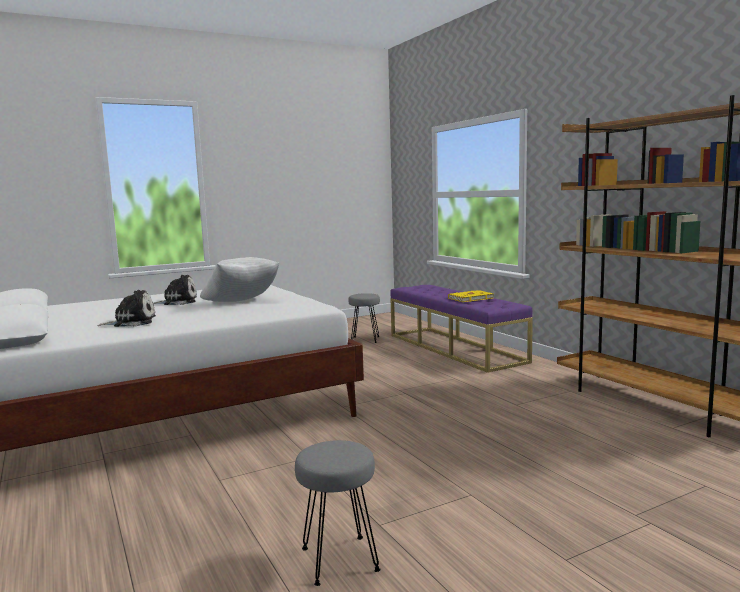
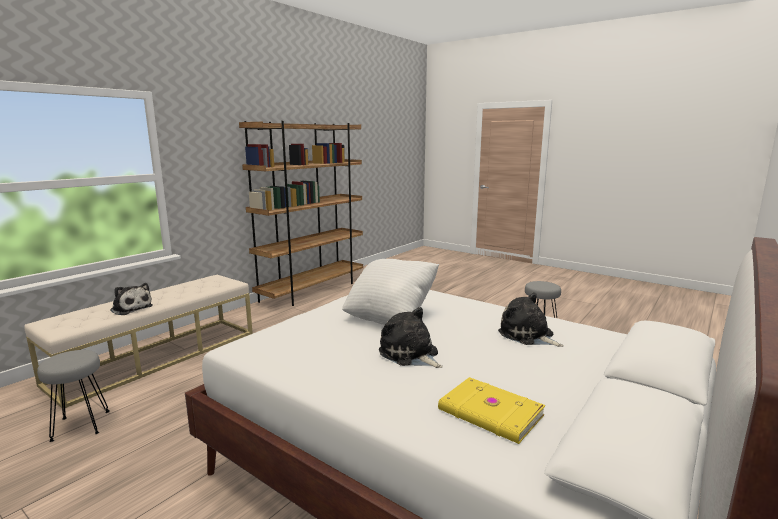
camera: 115 degrees left, 5 degrees up
(436, 294) = (131, 308): none -> plush toy
(455, 348) = (157, 356): purple bench -> beige bench
(470, 298) = (176, 291): yellow book -> yellow book (490, 414)

